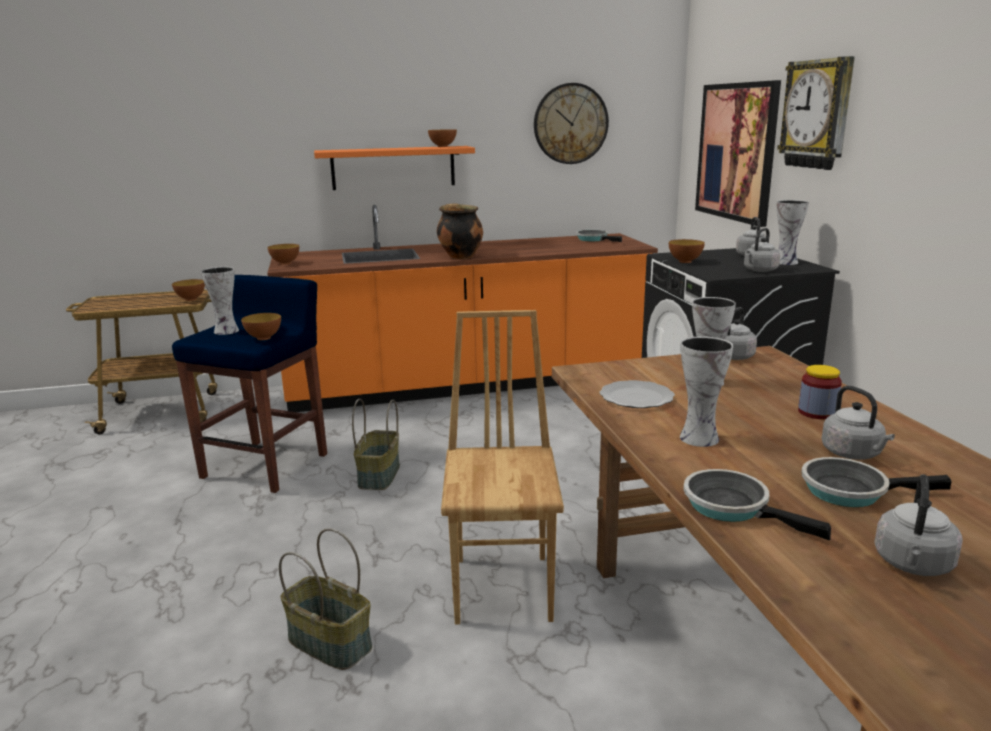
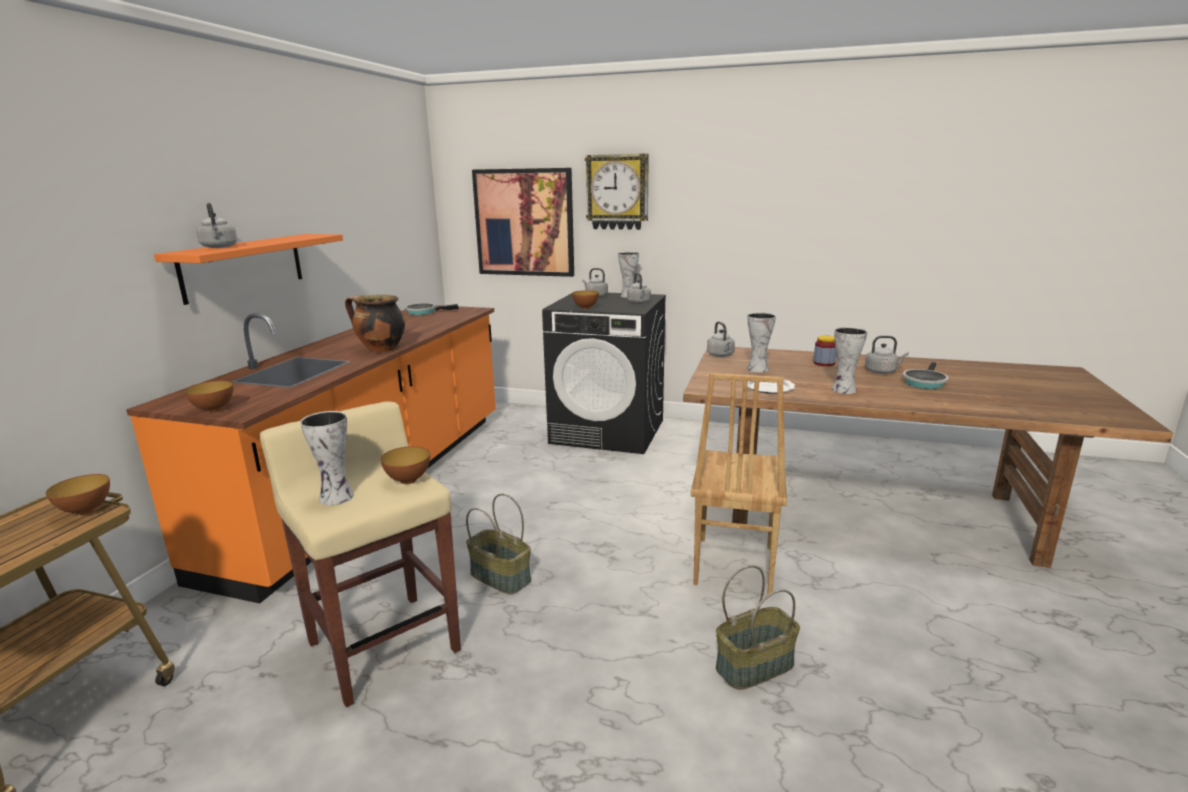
camera: 60 degrees left, 0 degrees up
(267, 465) = (383, 645): blue stool -> beige stool
(442, 146) = (297, 236): bowl -> none
(505, 587) = (732, 565): brown chair -> brown chair turned 105 degrees counterclockwise
(570, 124) = (375, 205): wall clock -> none
(732, 507) = (935, 404): frying pan -> none
(913, 565) = (999, 393): grey kettle -> grey kettle (219, 247)

